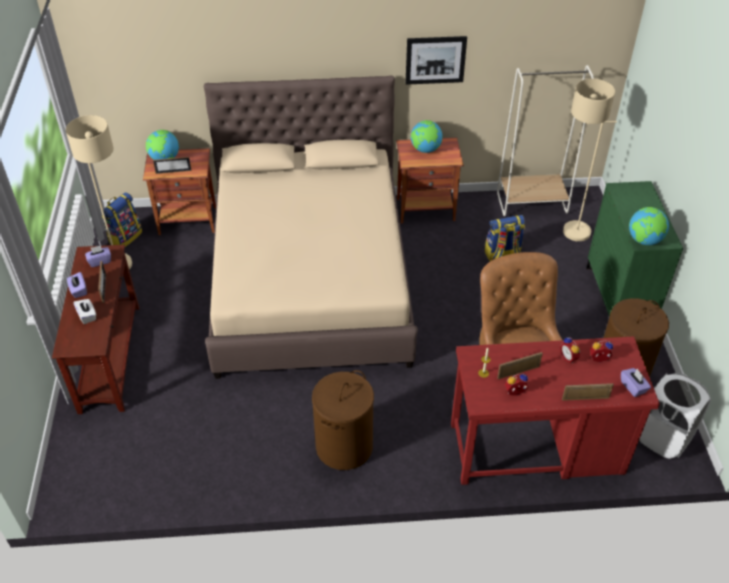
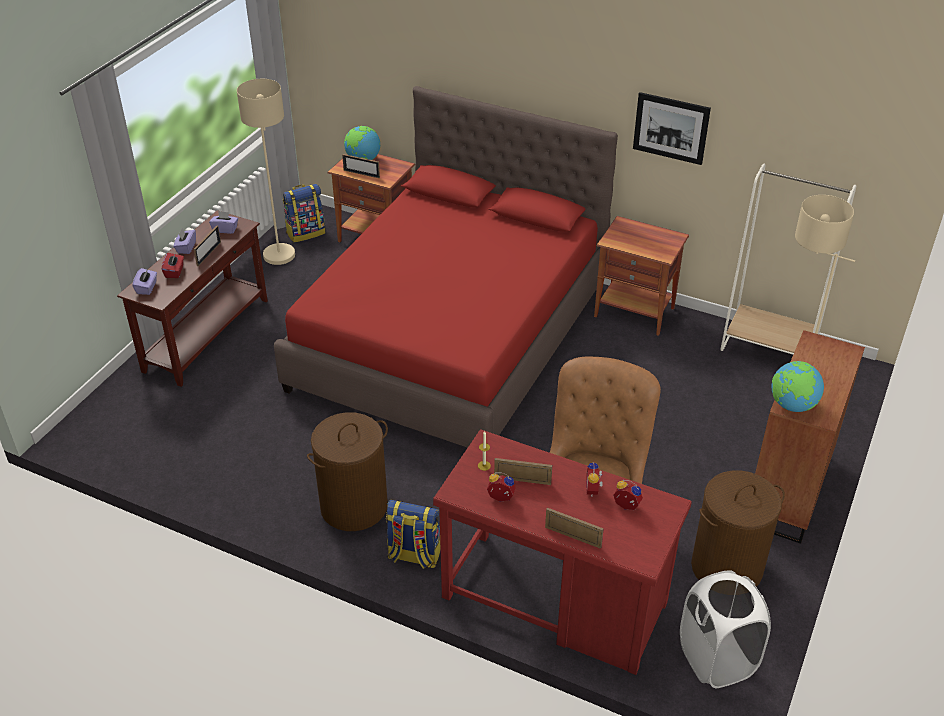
camera: 30 degrees right, 5 degrees down
(87, 316) = (175, 272): white tissue box -> red tissue box
(310, 279) = (451, 336): beige bed -> red bed
(425, 150) = (640, 235): globe -> none
(502, 255) = (684, 390): backpack -> backpack (413, 555)
(618, 299) = (789, 491): green dresser -> brown dresser
(633, 387) = (640, 550): purple tissue box -> purple tissue box (147, 288)

